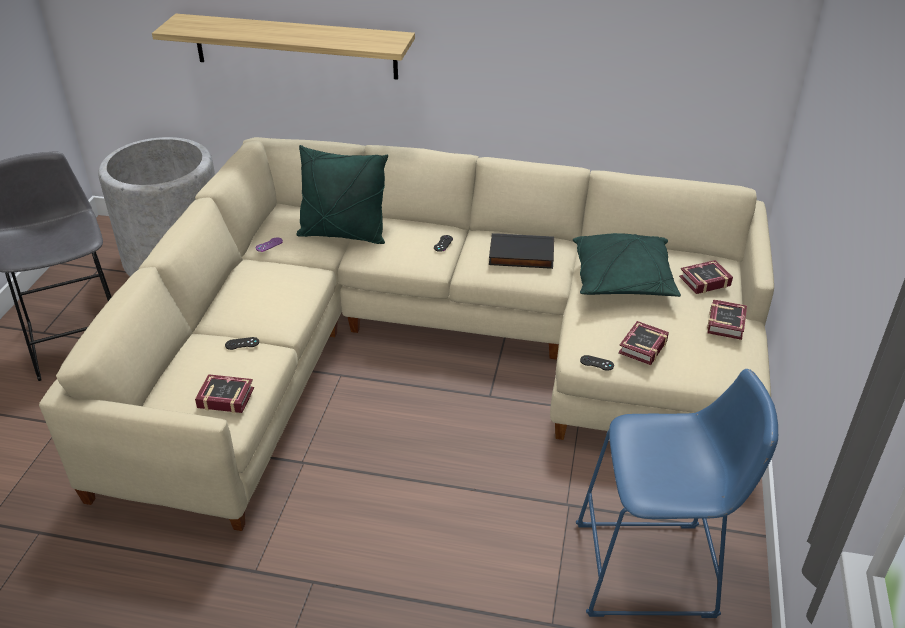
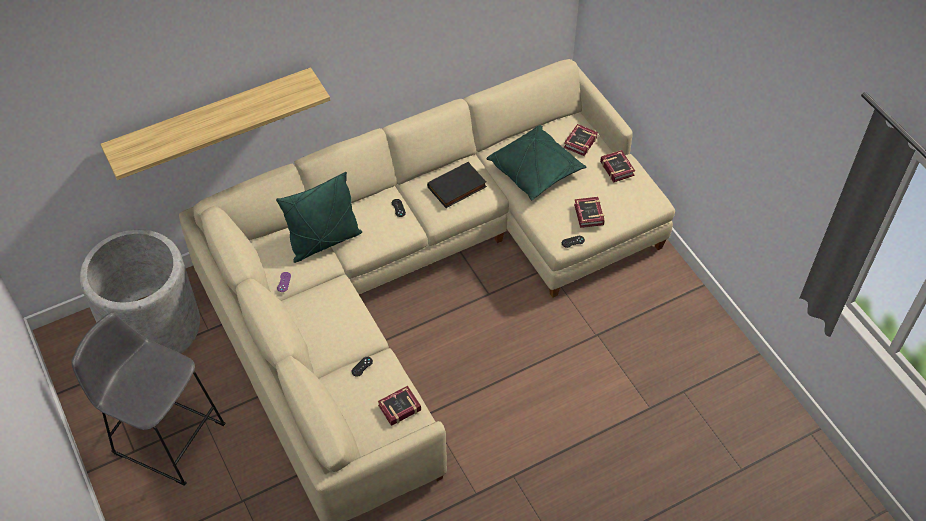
camera: 40 degrees left, 15 degrees up
(654, 570) = (670, 343): blue stool -> none

